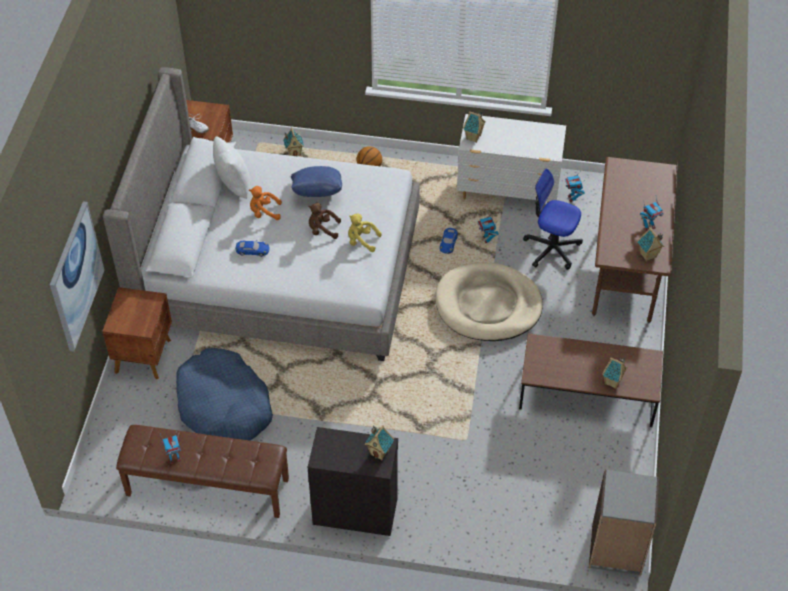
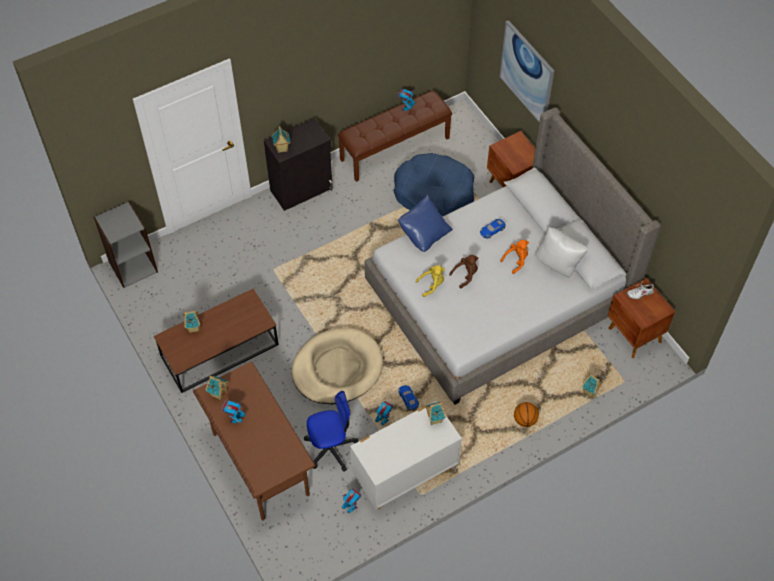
camera: 140 degrees right, 5 degrees up
(317, 194) = (497, 298): blue pillow -> blue pillow (424, 233)

